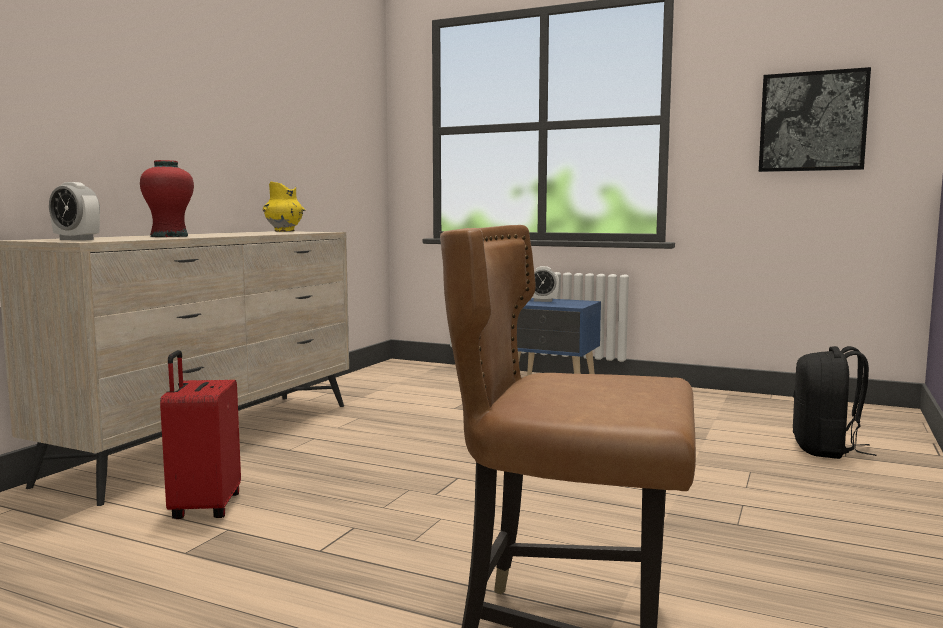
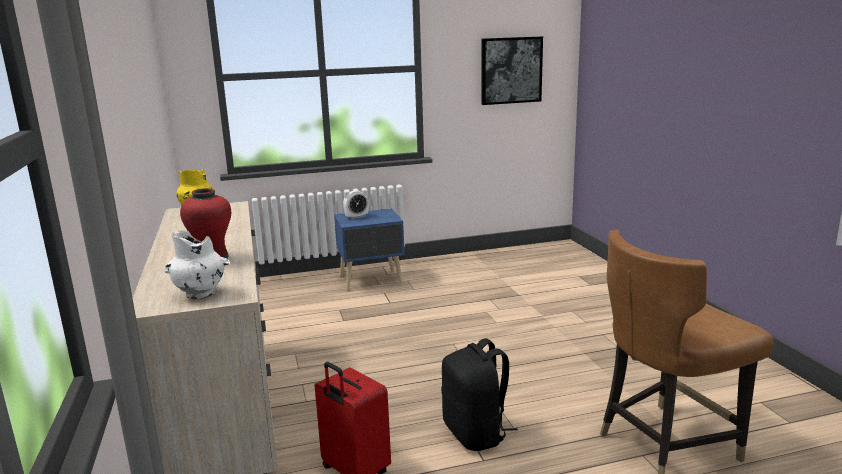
camera: 40 degrees left, 10 degrees up
(76, 239) = (201, 294): alarm clock -> white vase
(826, 449) = (578, 283): black backpack -> black backpack (476, 433)

